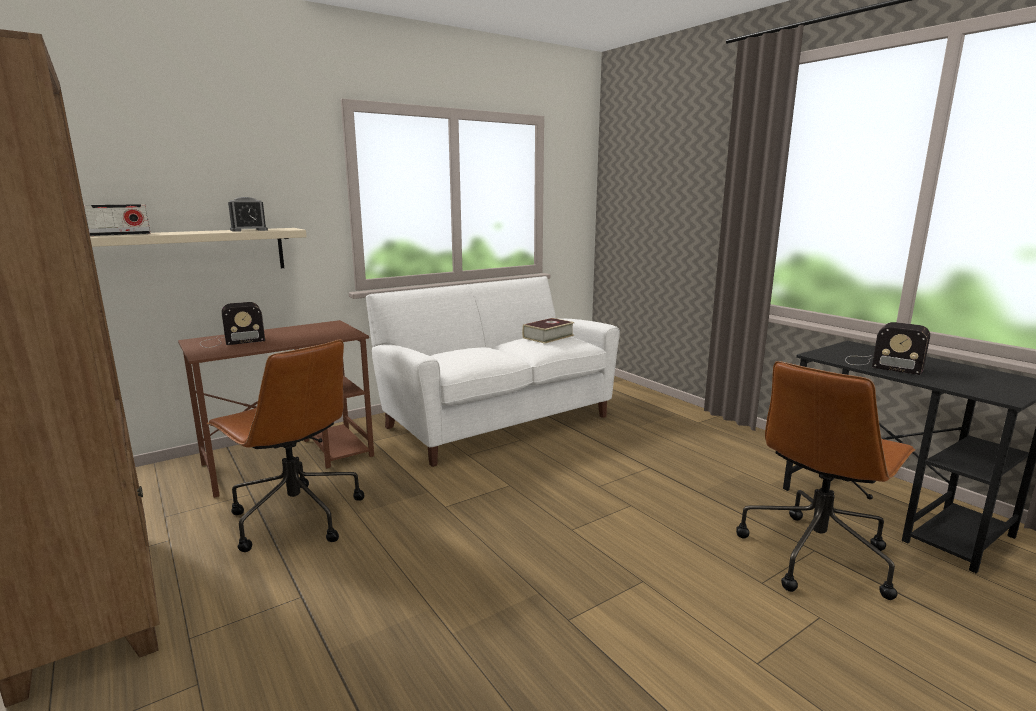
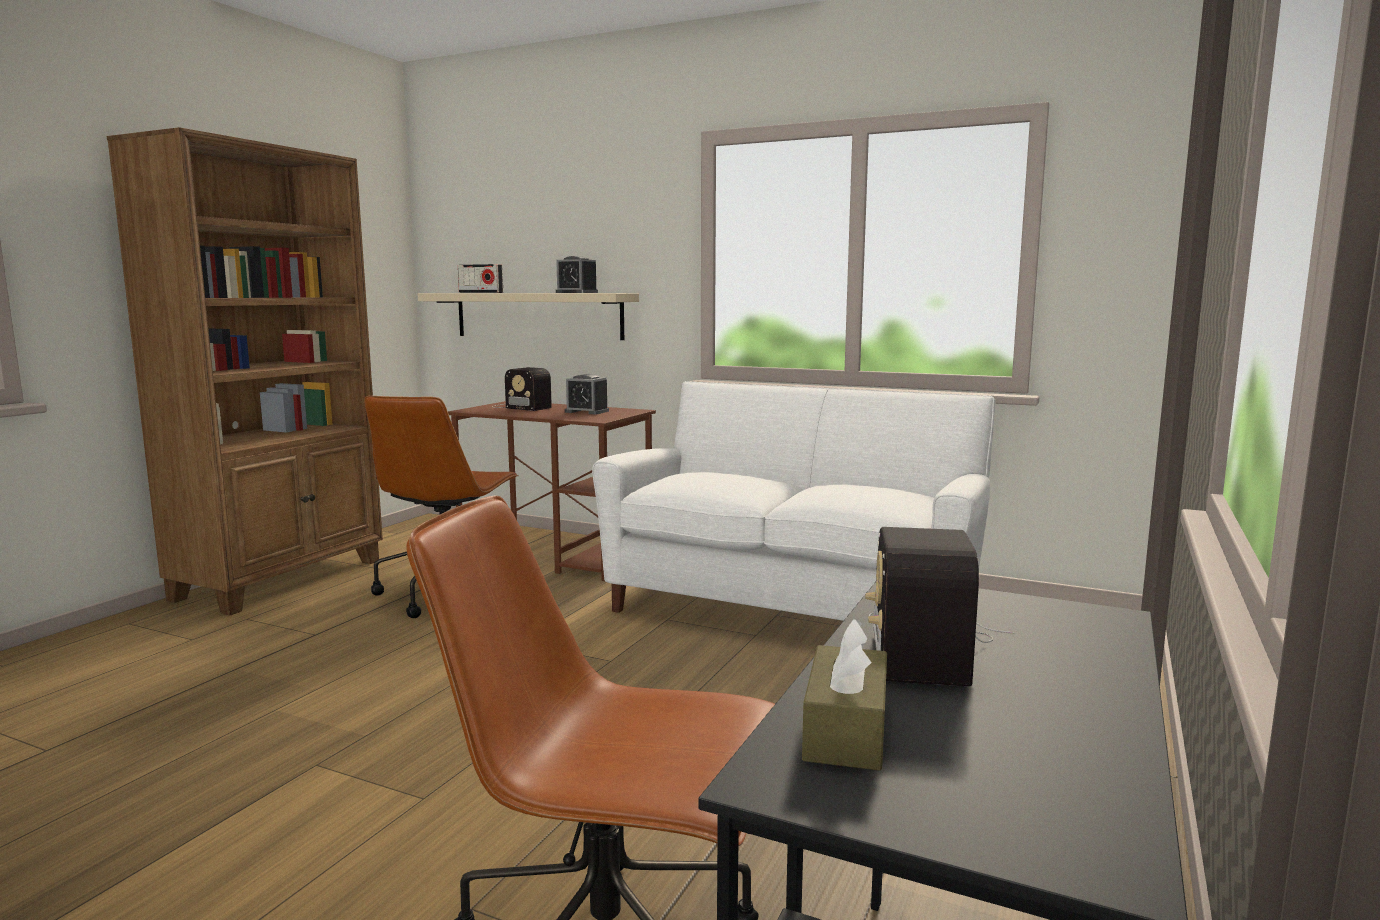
camera: 60 degrees right, 5 degrees down
(307, 332) = (587, 411): none -> alarm clock
(548, 336) = (871, 489): book -> none
(965, 386) = (846, 731): none -> brown tissue box

